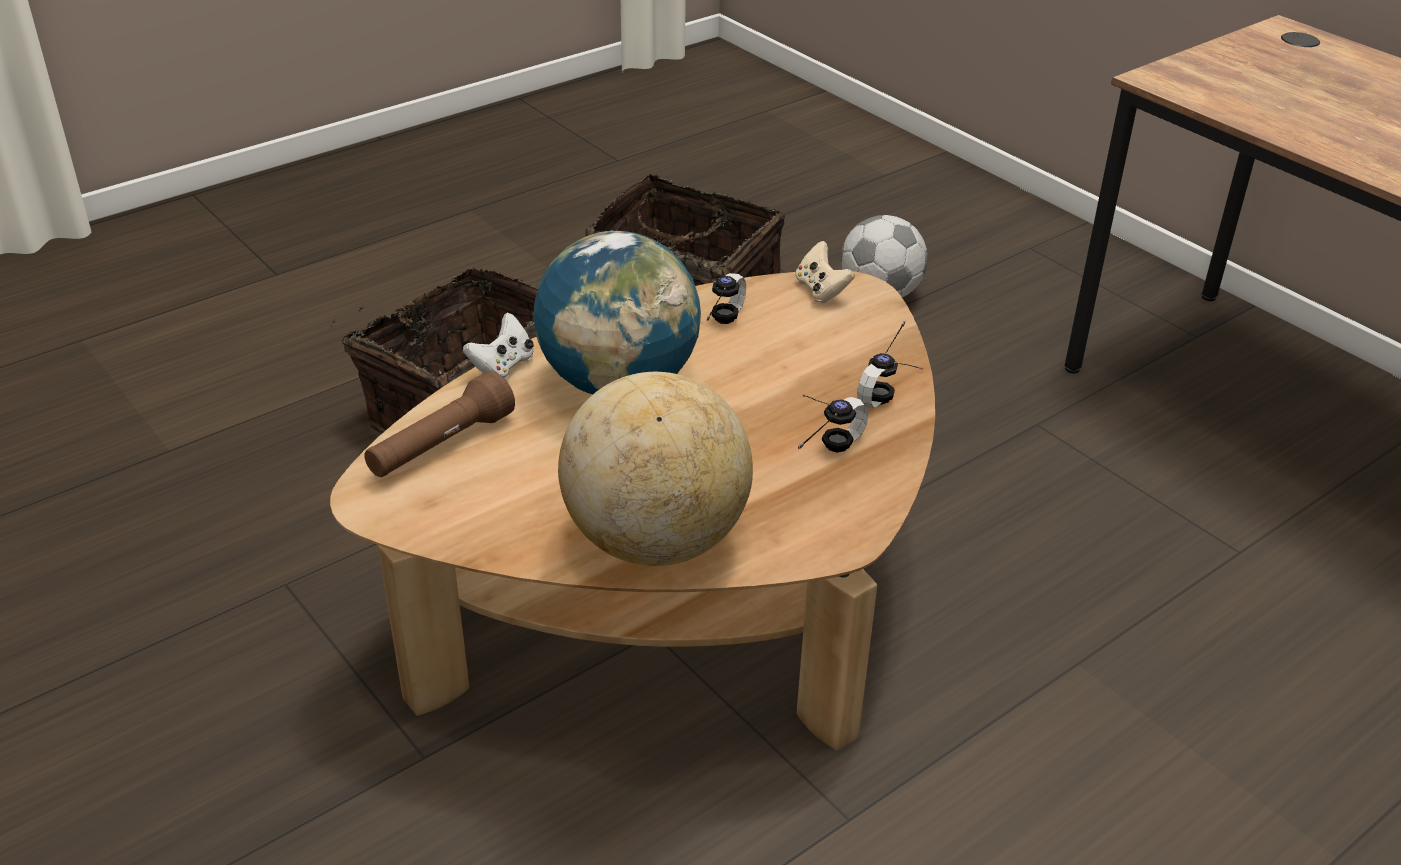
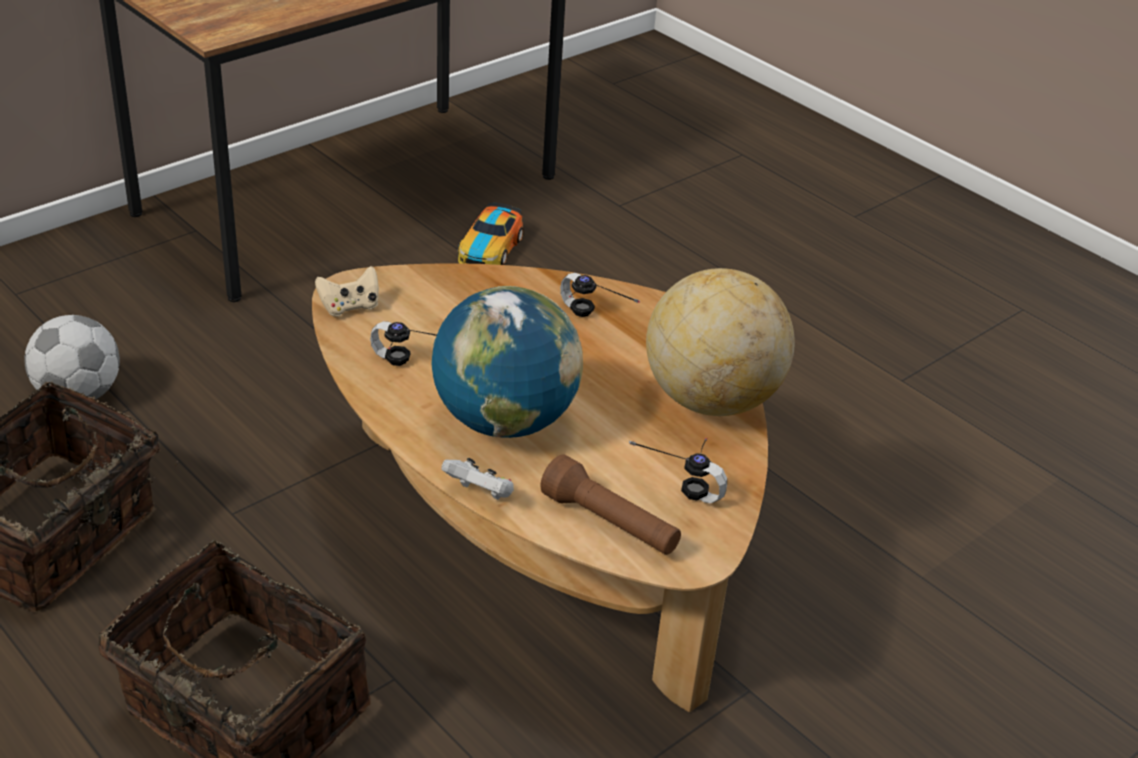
camera: 95 degrees left, 0 degrees up
(896, 393) = (508, 281): headphones -> headphones (682, 482)
(1277, 567) = (490, 249): none -> toy car

